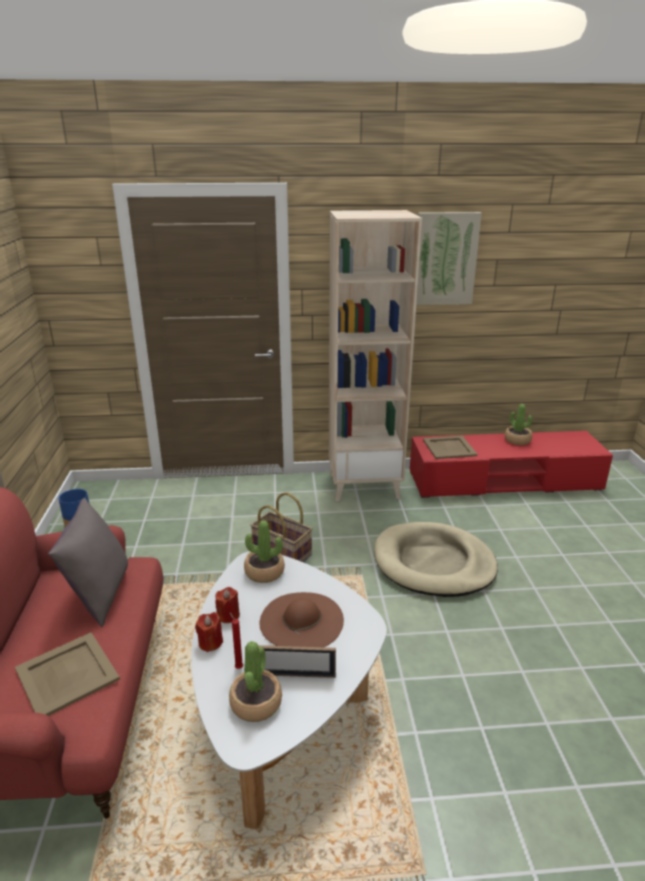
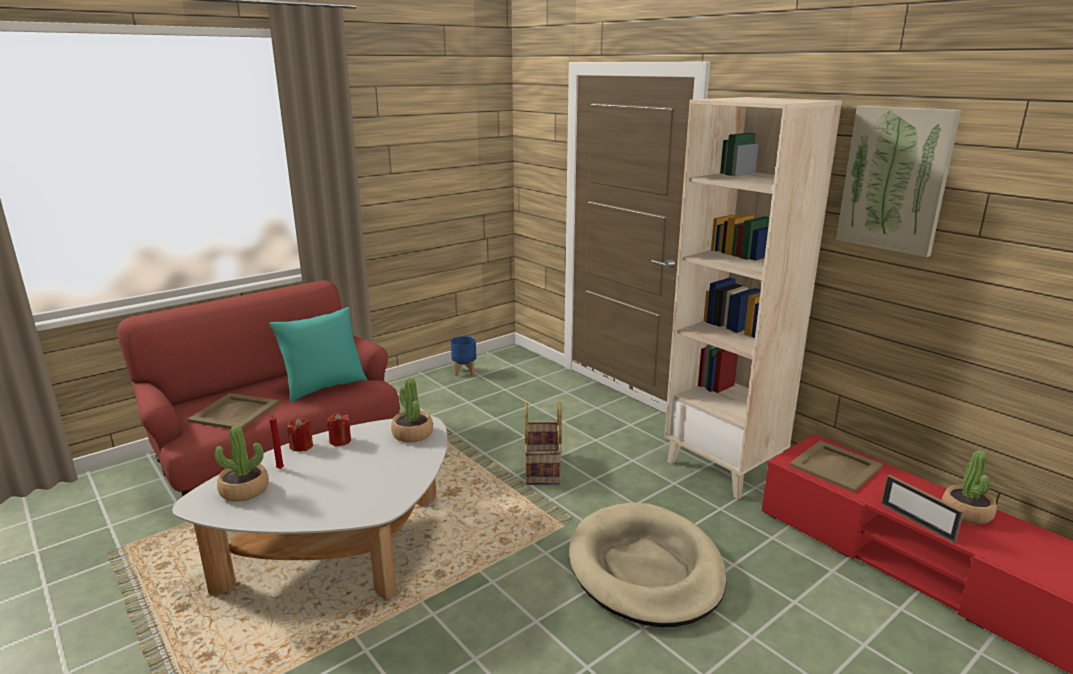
camera: 55 degrees right, 5 degrees down
(99, 595) = (324, 387): grey pillow -> turquoise pillow
(295, 675) = (288, 496): picture frame -> picture frame (917, 522)
(301, 621) = (360, 474): brown hat -> none

